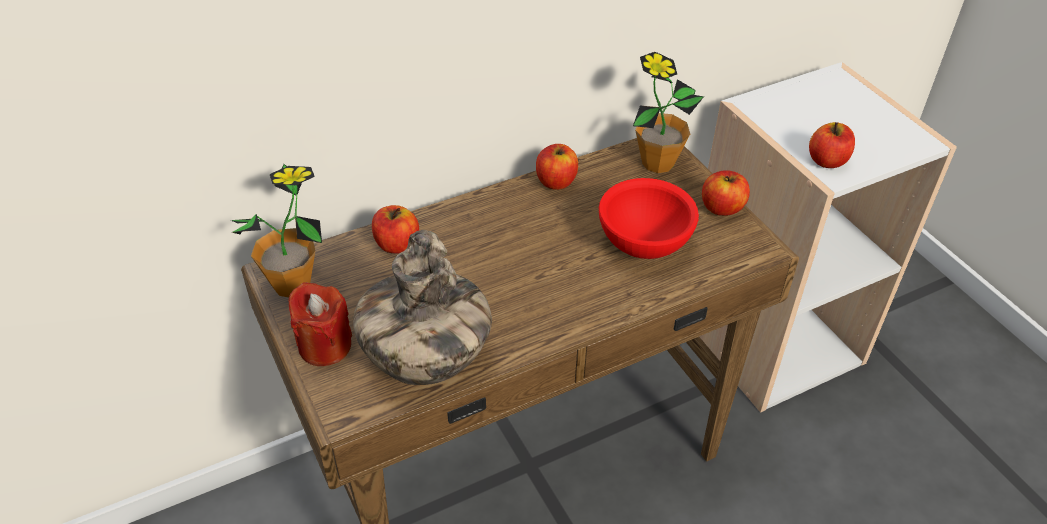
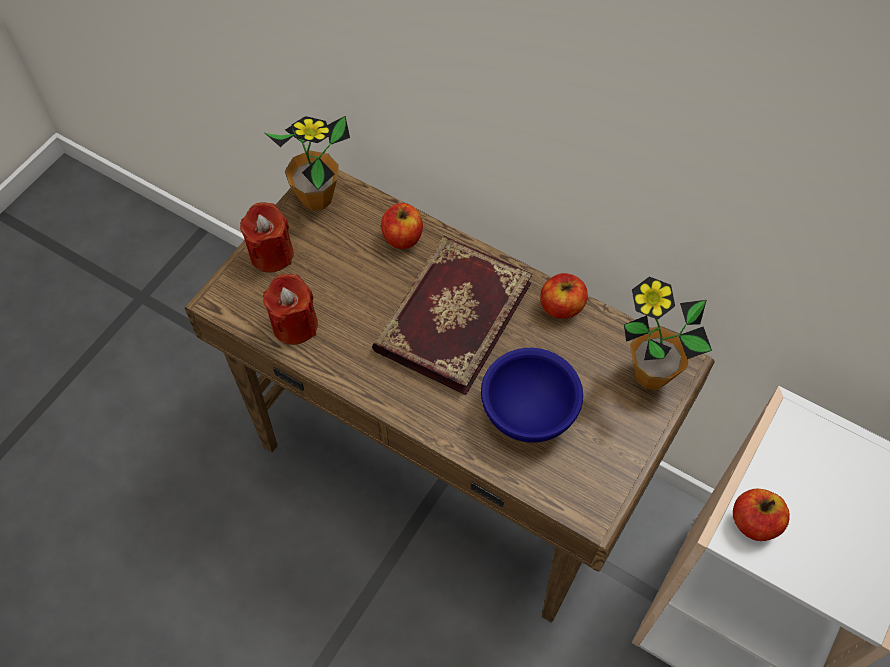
camera: 60 degrees right, 15 degrees up
(426, 362) = (295, 325): vase -> red candle
(509, 249) = (451, 315): none -> book
(642, 244) = (527, 411): red bowl -> blue bowl
(722, 208) = (626, 456): apple -> none

